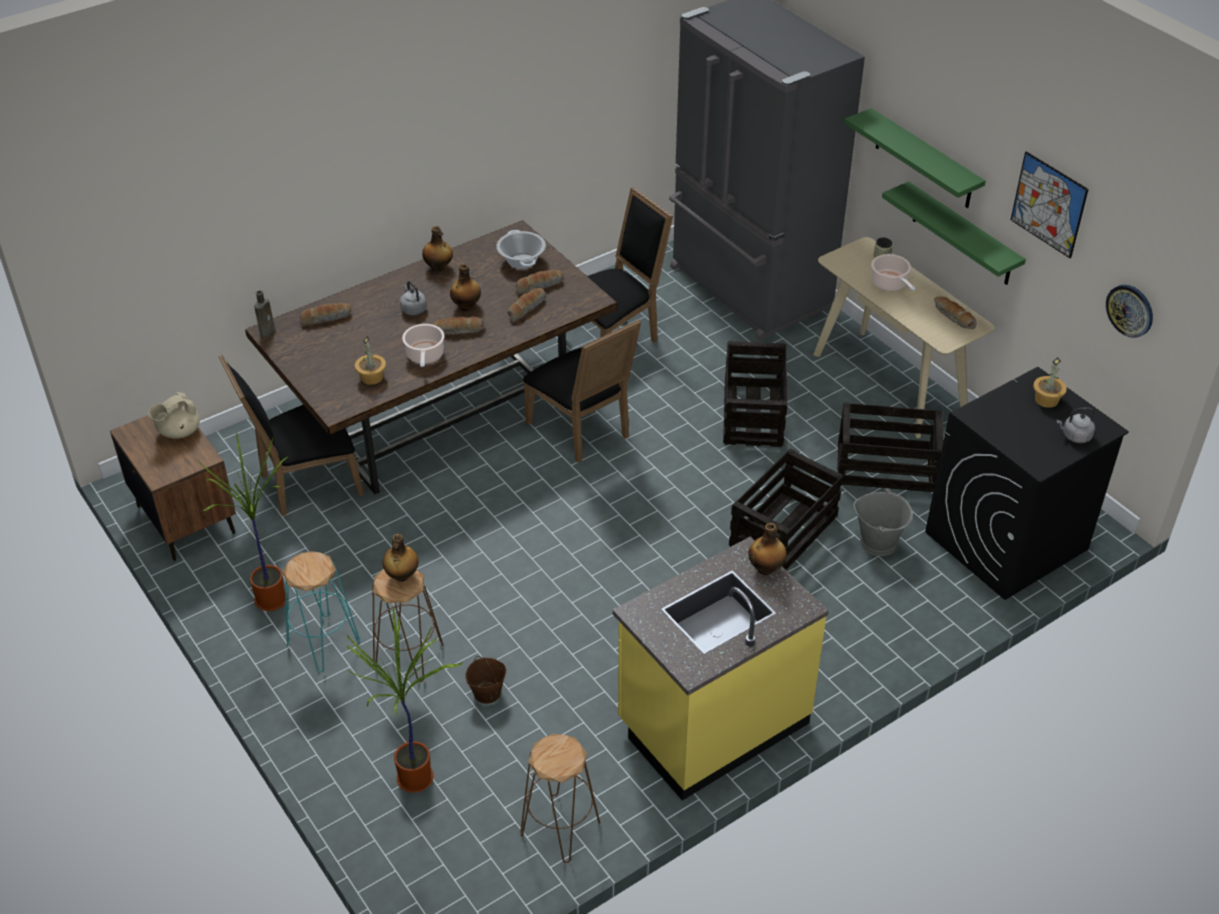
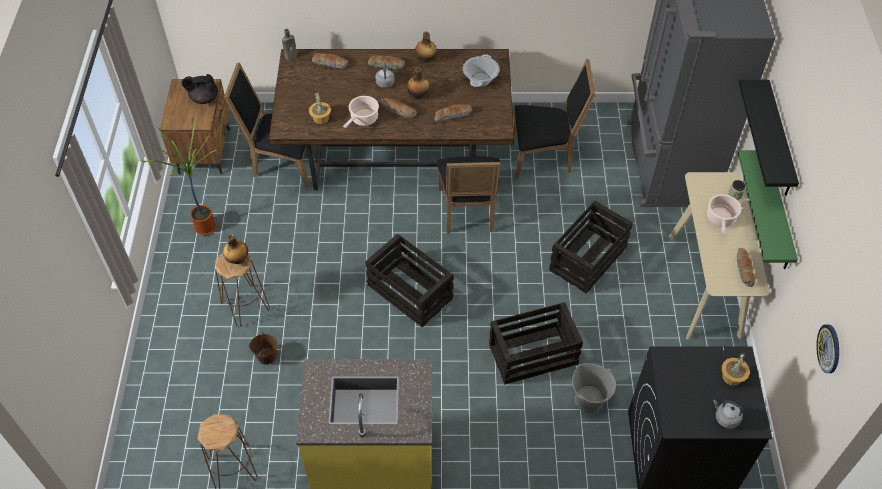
camera: 35 degrees right, 10 degrees up
(178, 432) = (204, 98): beige teapot -> black teapot
(323, 643) = (209, 270): turquoise stool -> none
(417, 780) = (186, 387): potted plant -> none
(539, 286) = (475, 103): bread -> bread (386, 65)
(766, 568) = (420, 388): bottle -> none
(885, 468) = (642, 348): crate -> crate (409, 292)
(924, 160) = (779, 140): green shelf -> black shelf
(1048, 204) = (819, 230): picture -> none

